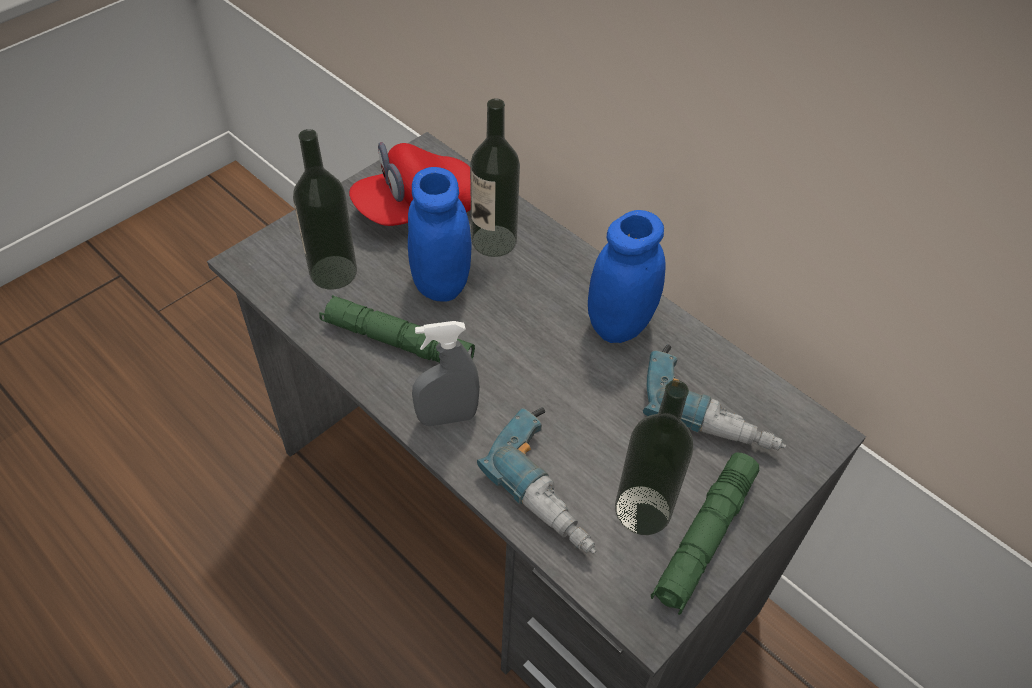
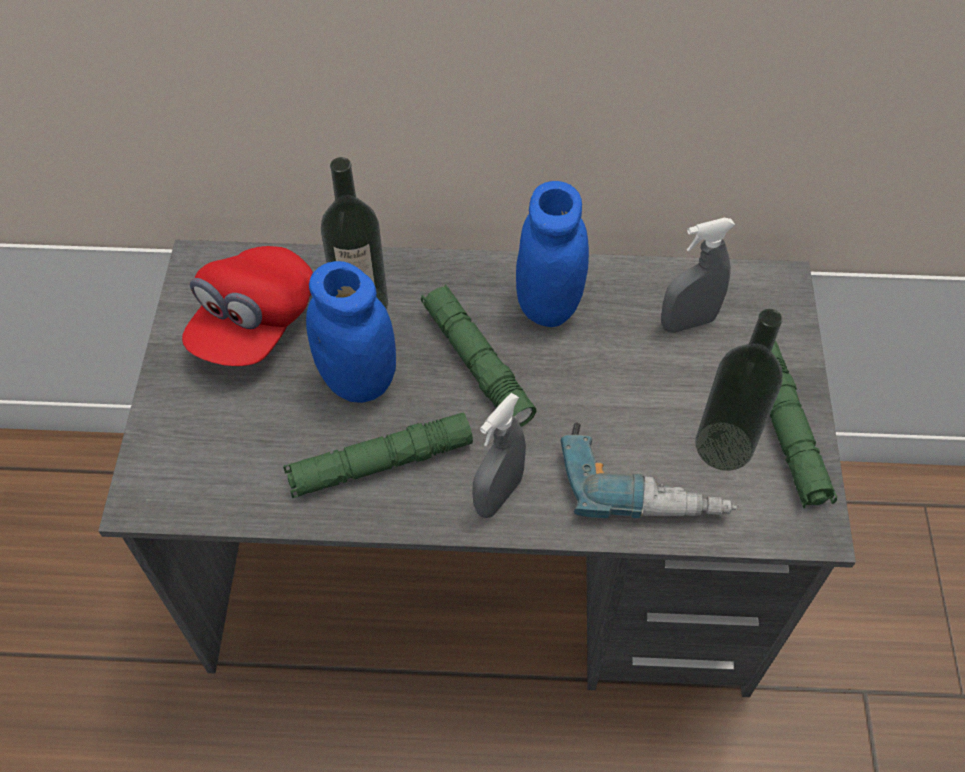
camera: 40 degrees left, 5 degrees up
(333, 272) = (244, 445): bottle -> none
(527, 326) = (476, 362): none -> green flashlight
(712, 408) = (688, 322): power drill -> grey spray bottle

